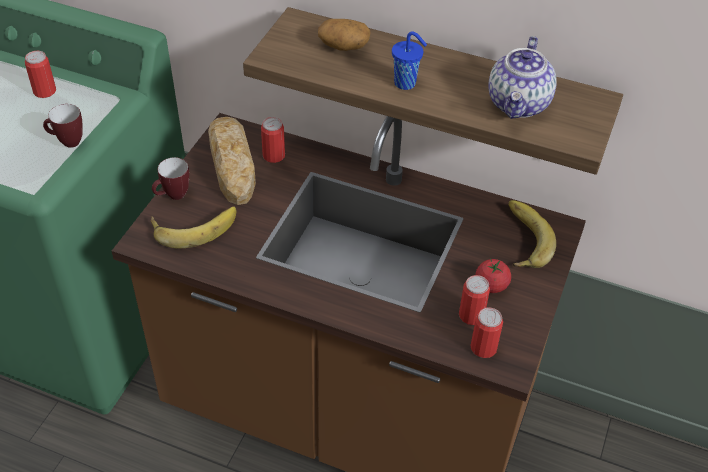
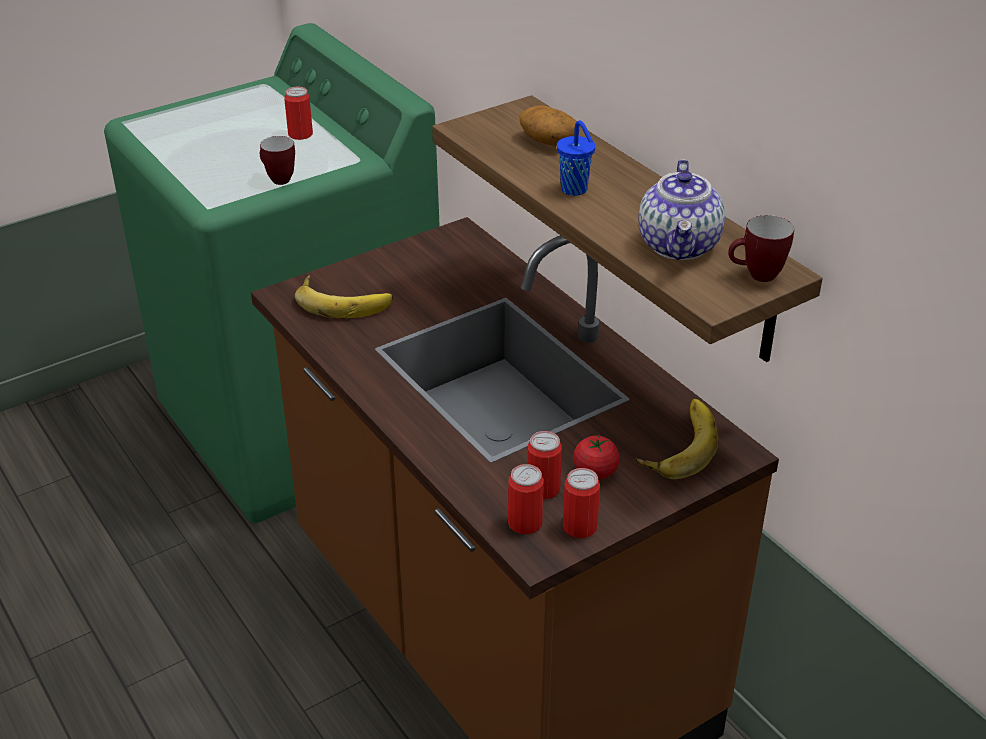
camera: 35 degrees right, 10 degrees down
(173, 196) = (350, 270): mug -> mug (756, 276)
(232, 164) = (433, 263): bread -> none
(274, 155) = (482, 271): can -> can (580, 527)
(519, 104) = (680, 246): teapot -> teapot turned 45 degrees counterclockwise

